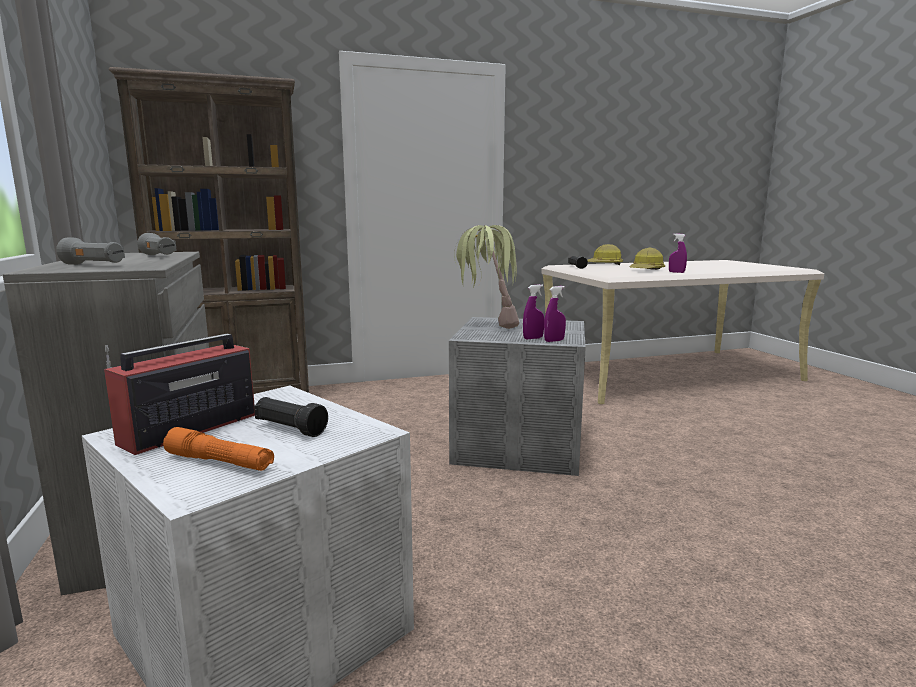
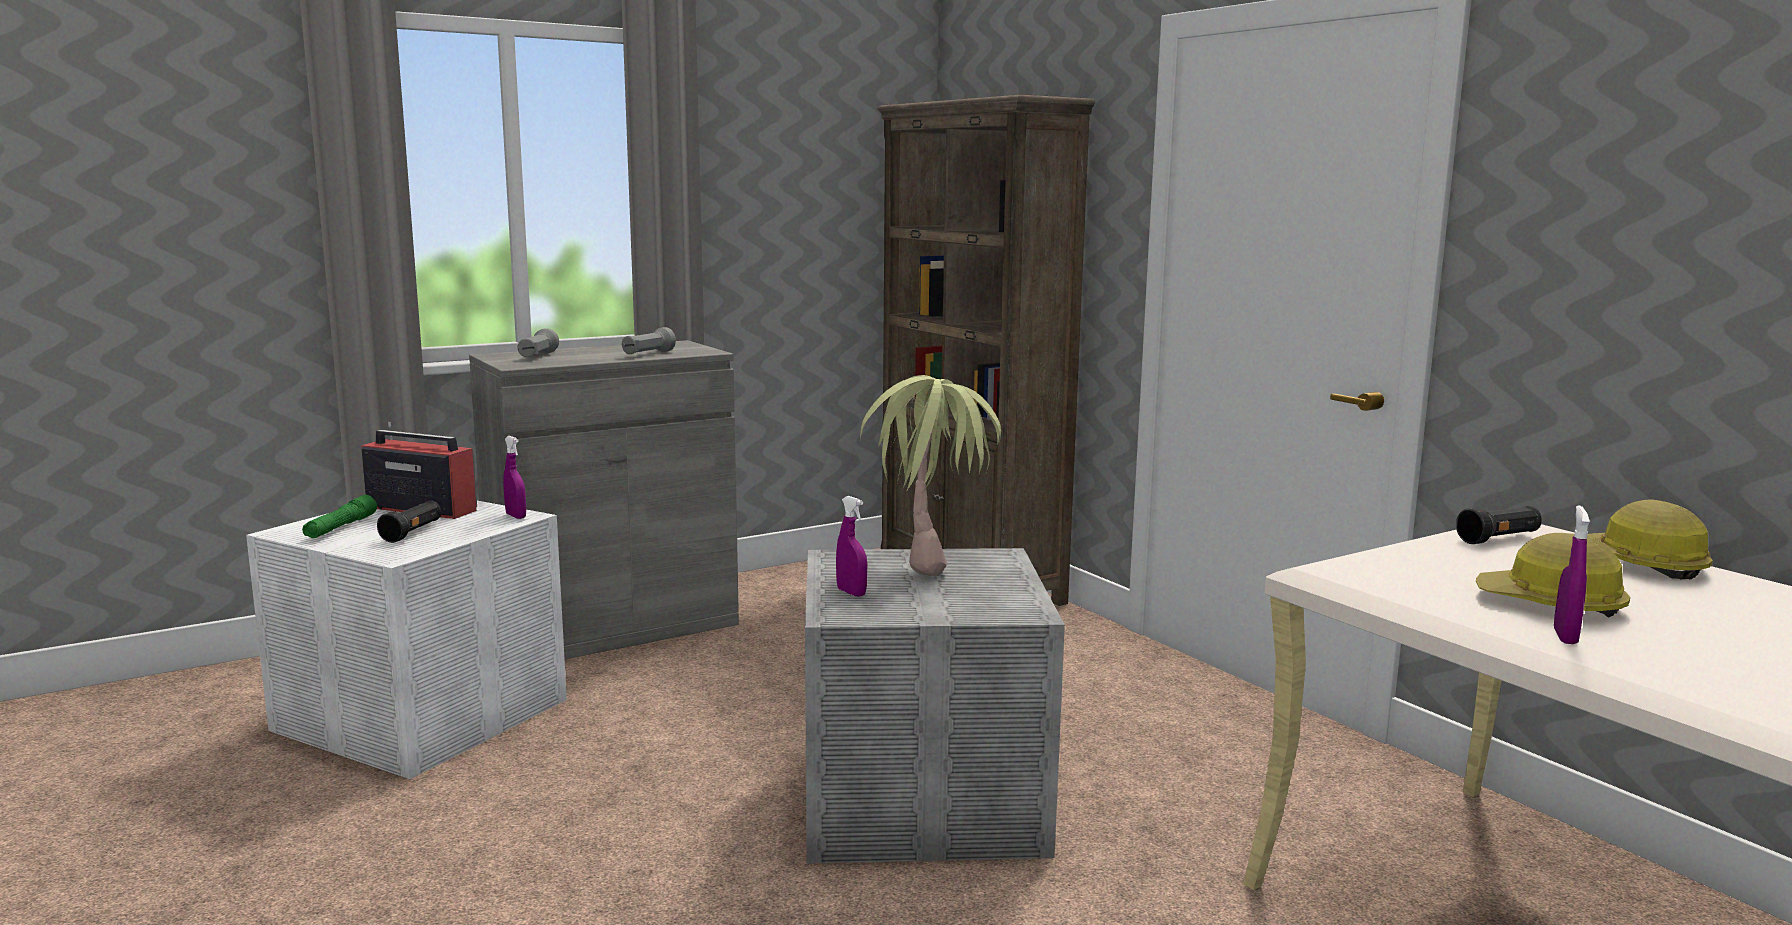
camera: 75 degrees right, 0 degrees up
(219, 462) = (341, 527): orange flashlight -> green flashlight
(554, 341) = (838, 606): purple spray bottle -> purple spray bottle (516, 516)

